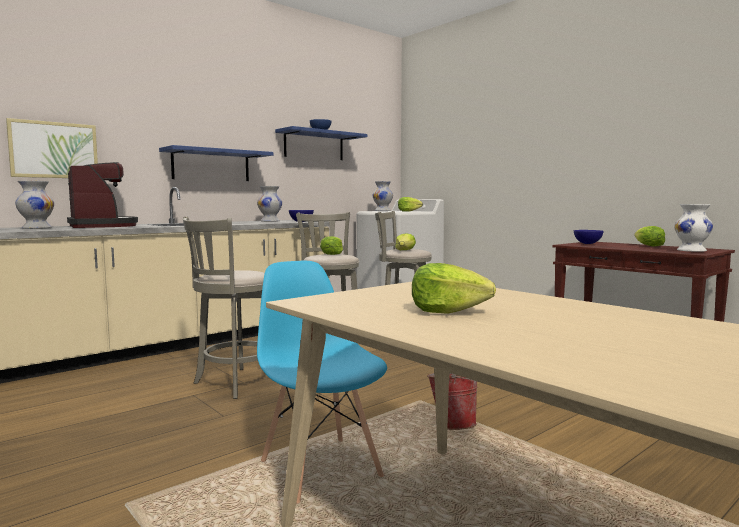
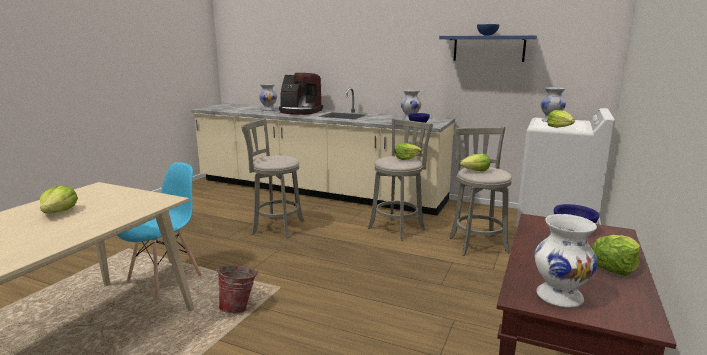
camera: 65 degrees right, 10 degrees up
(54, 150) = (296, 63): picture -> none
(102, 226) = (300, 111): coffee machine -> coffee machine turned 75 degrees clockwise
(211, 165) = (387, 70): blue shelf -> none

